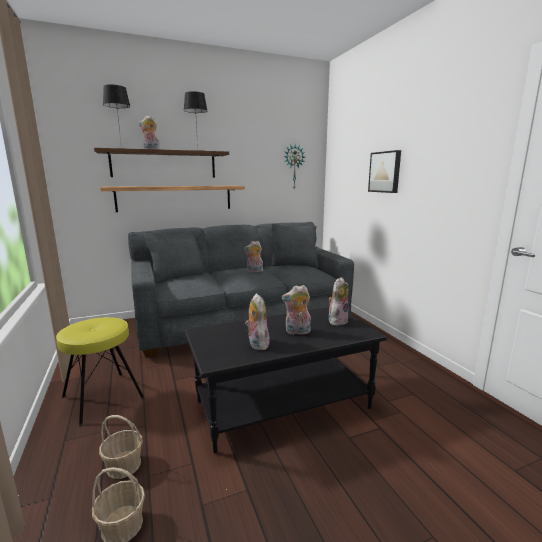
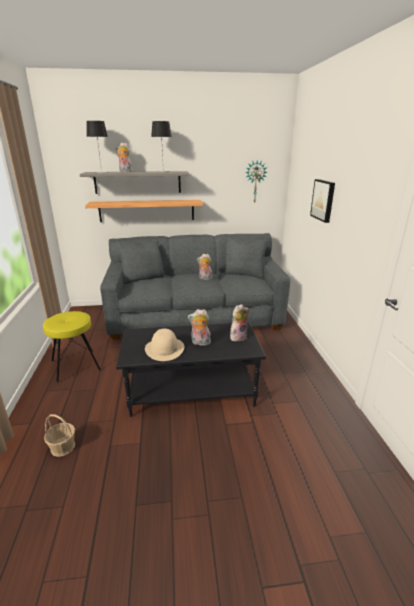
camera: 15 degrees right, 10 degrees up
(124, 465) = (74, 413): basket -> none
(164, 164) = (137, 182): brown shelf -> grey shelf
(256, 344) = (164, 349): plush toy -> beige hat

